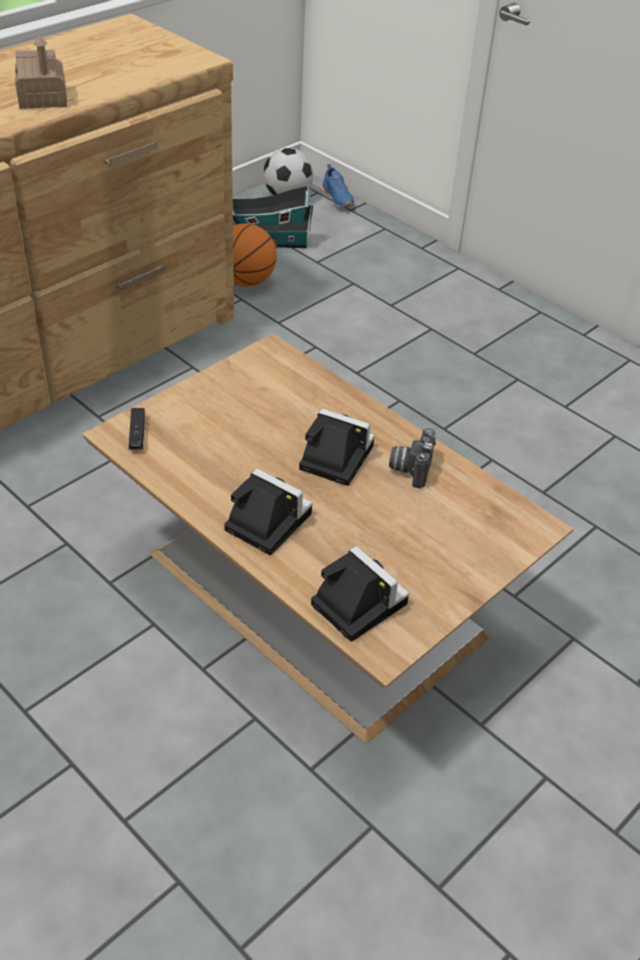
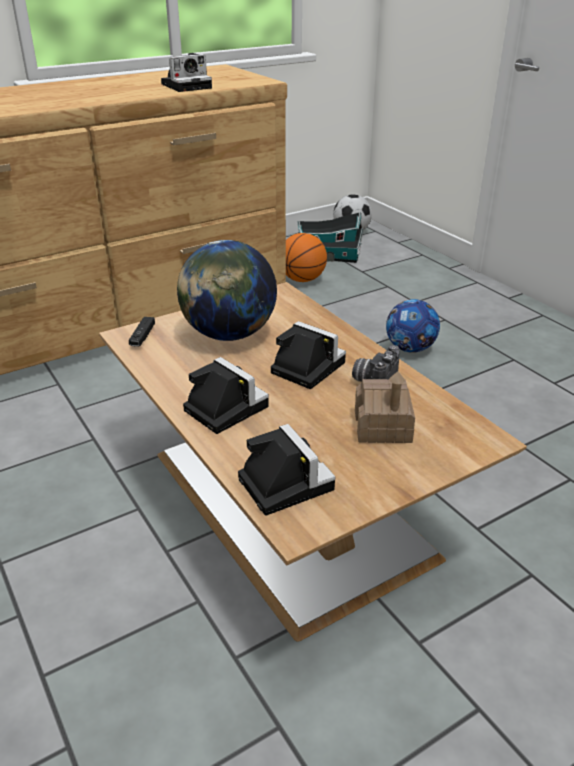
camera: 15 degrees right, 10 degrees down
(43, 98) = (129, 93): toy house -> toy house (382, 427)
(110, 76) = (188, 86): none -> camera
(235, 421) = (229, 335): none -> globe
(338, 199) = (390, 235): blue shoe -> none
(400, 375) = (410, 348): none -> football

